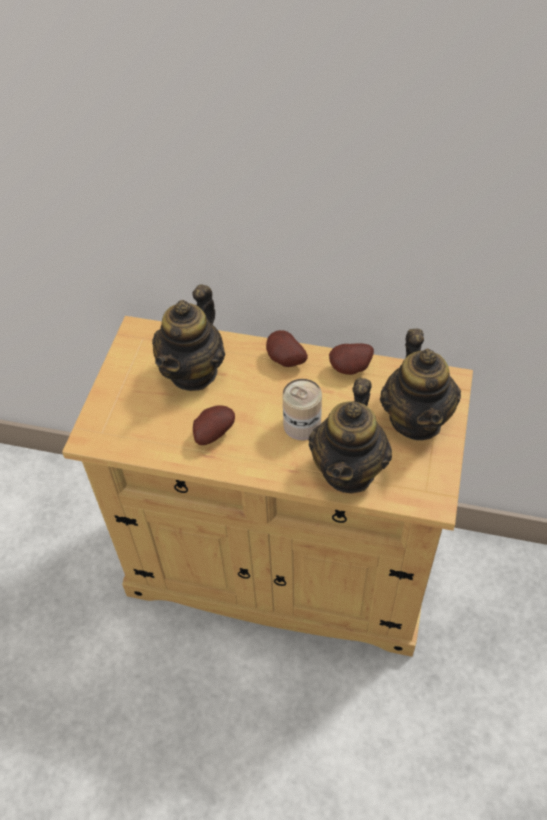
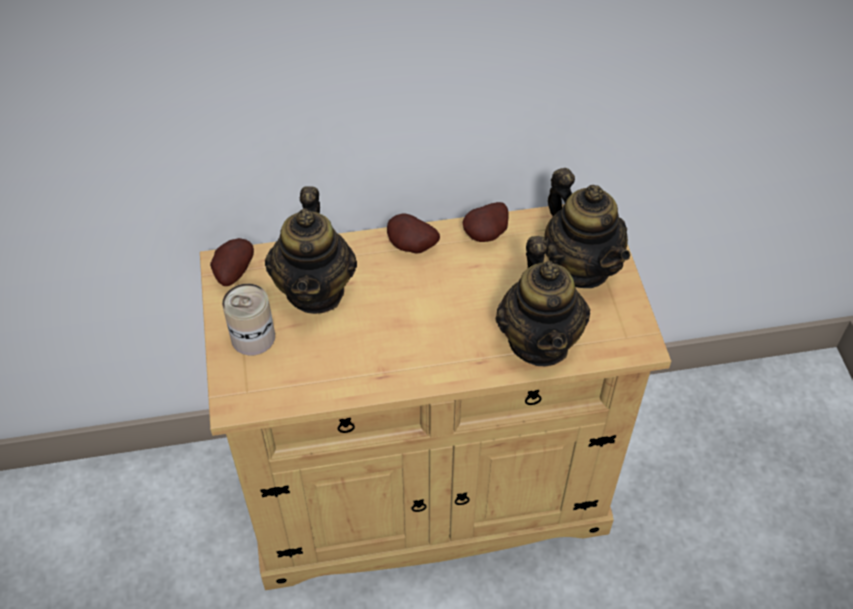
camera: 25 degrees left, 0 degrees up
(212, 433) = (374, 350): potato -> potato (232, 272)
(302, 425) = (466, 310): can -> can (253, 337)

